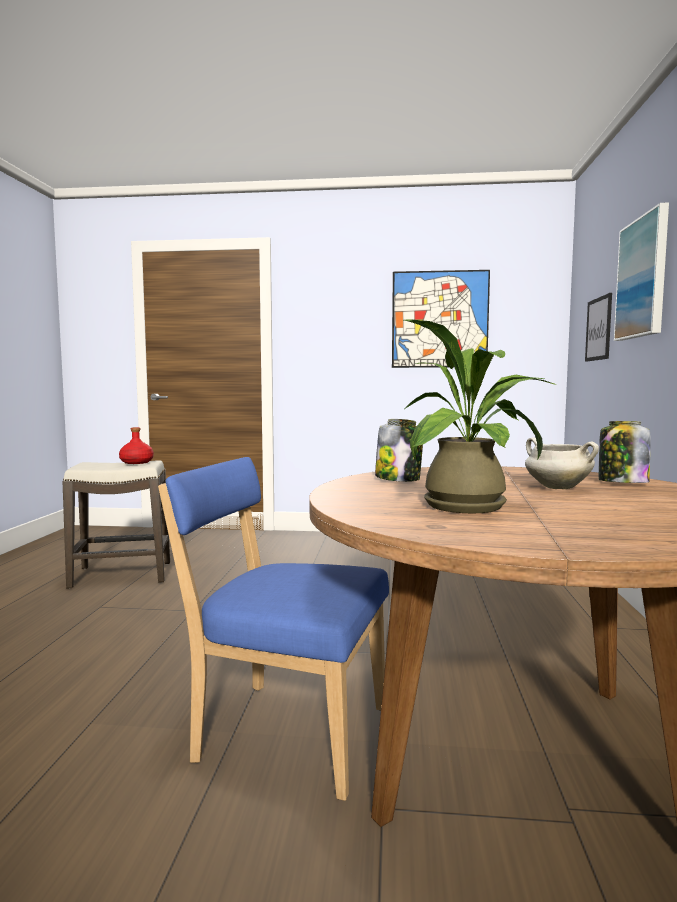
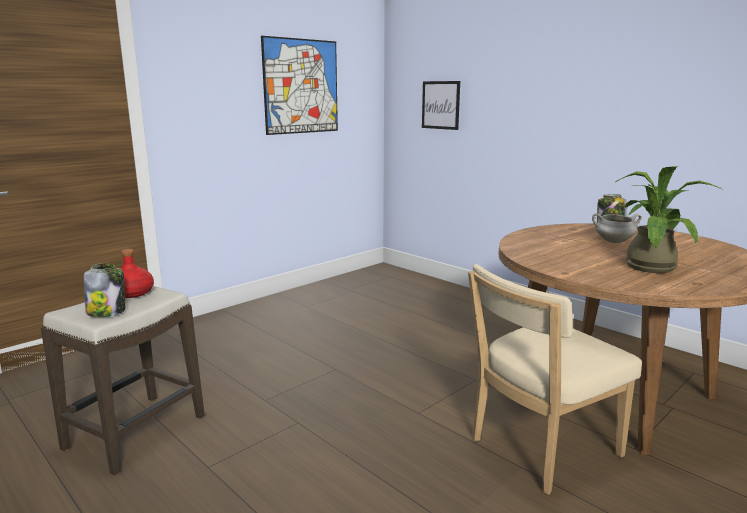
camera: 50 degrees left, 10 degrees up
(284, 732) = (539, 450): blue chair -> beige chair
(398, 479) = (543, 255): jar -> jar (107, 312)
(643, 278) = (505, 79): picture -> none

